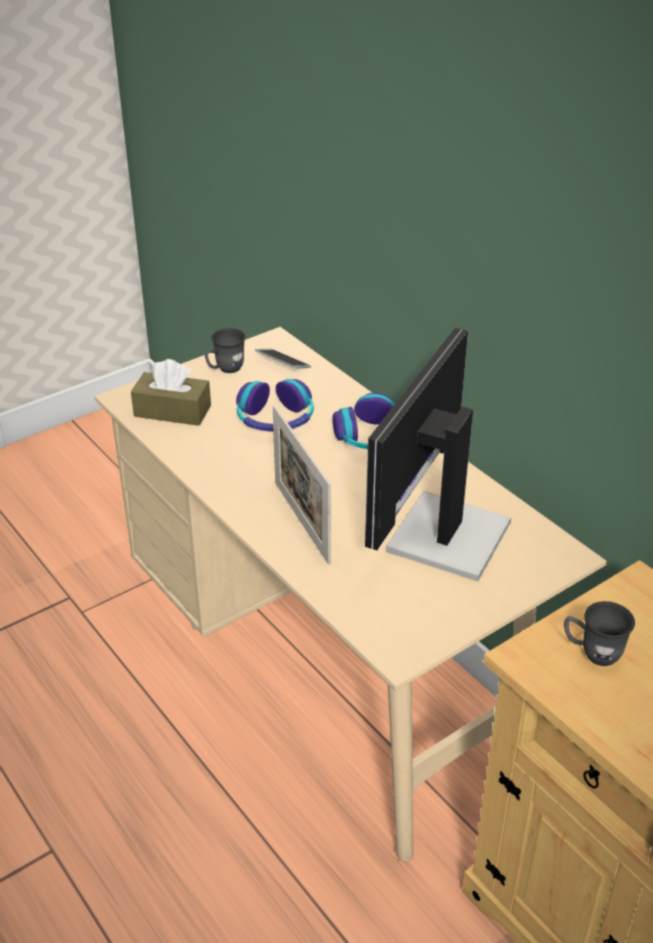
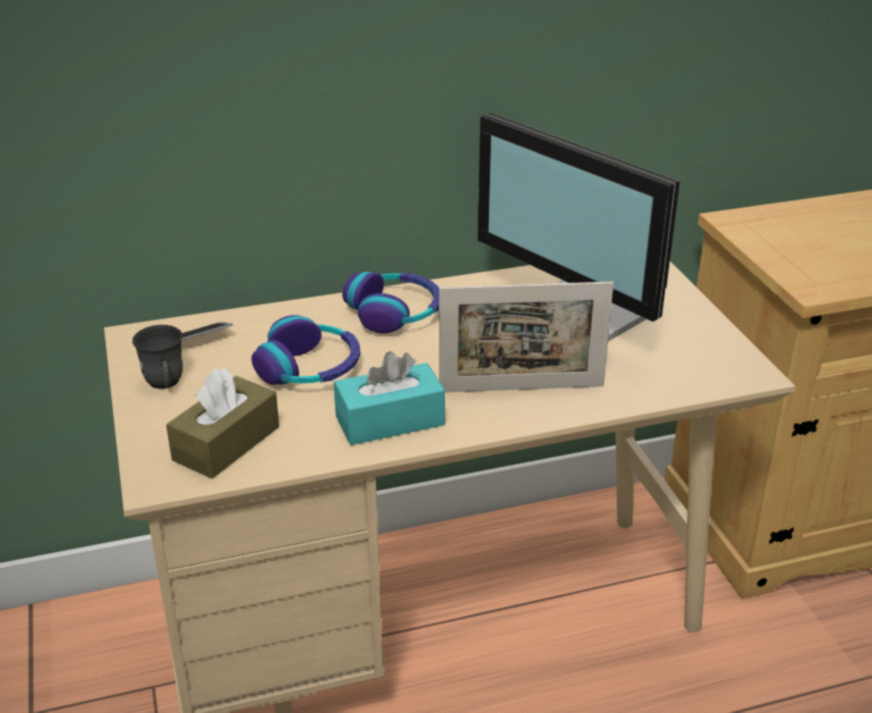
camera: 70 degrees left, 5 degrees down
(228, 469) = (390, 420): none -> turquoise tissue box
(592, 653) = (813, 260): grey mug -> none

